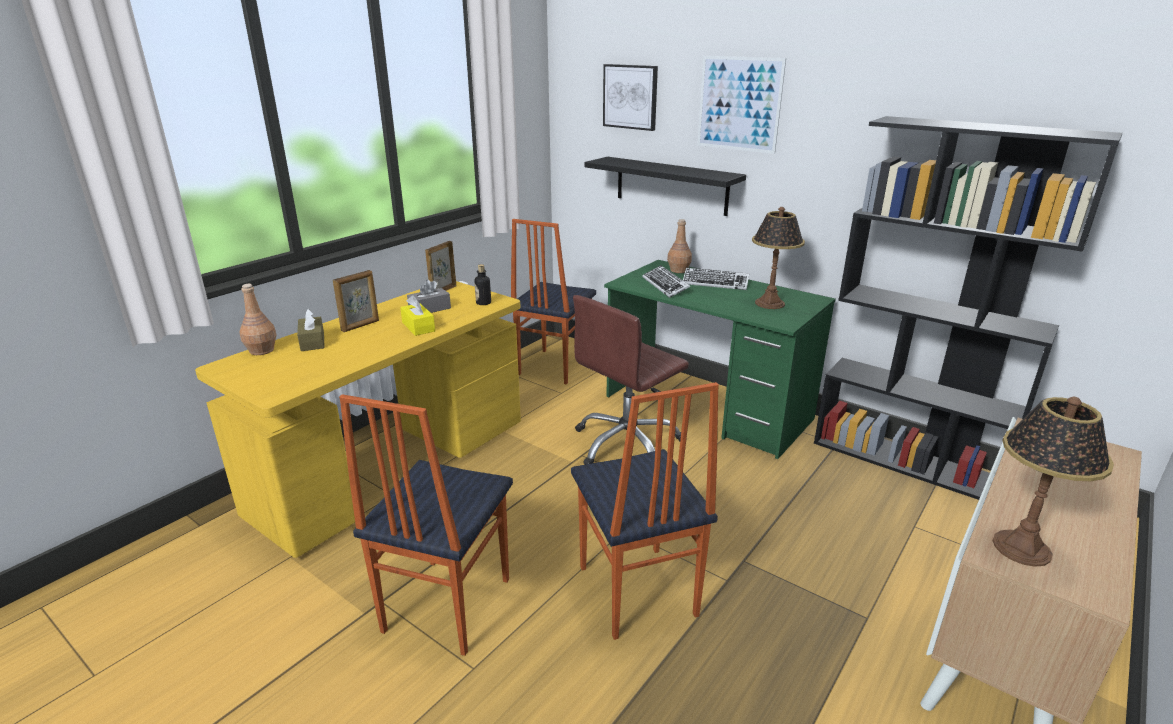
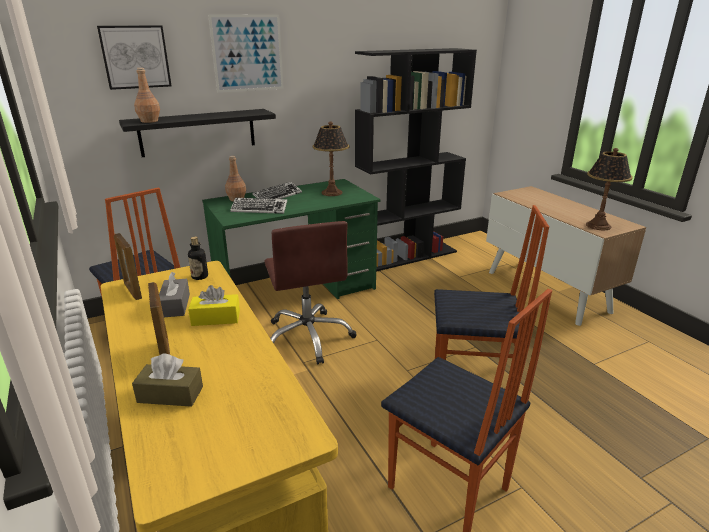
camera: 65 degrees left, 0 degrees up
(261, 350) = (149, 443): brown bottle -> brown bottle (149, 121)

